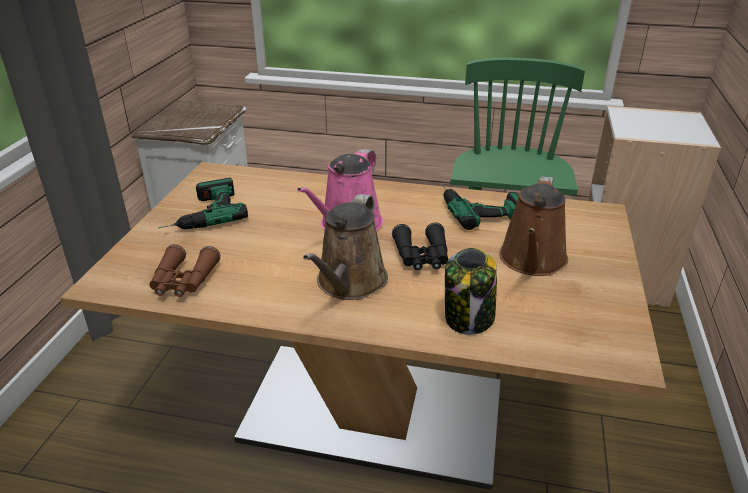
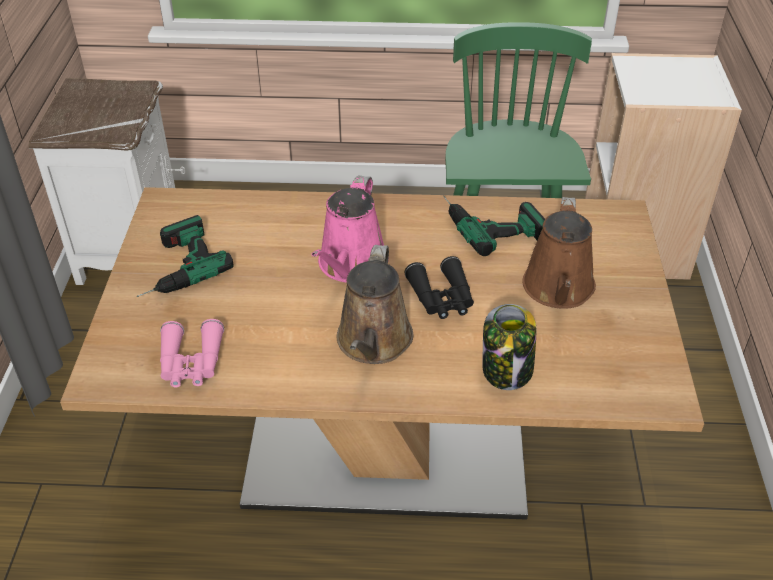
camera: 10 degrees left, 10 degrees up
(183, 281) = (191, 363): brown binoculars -> pink binoculars

